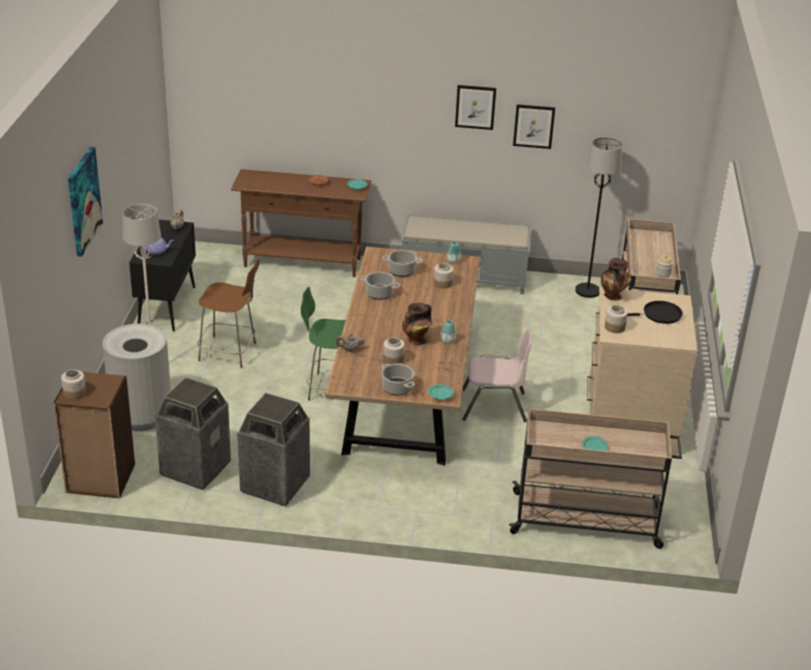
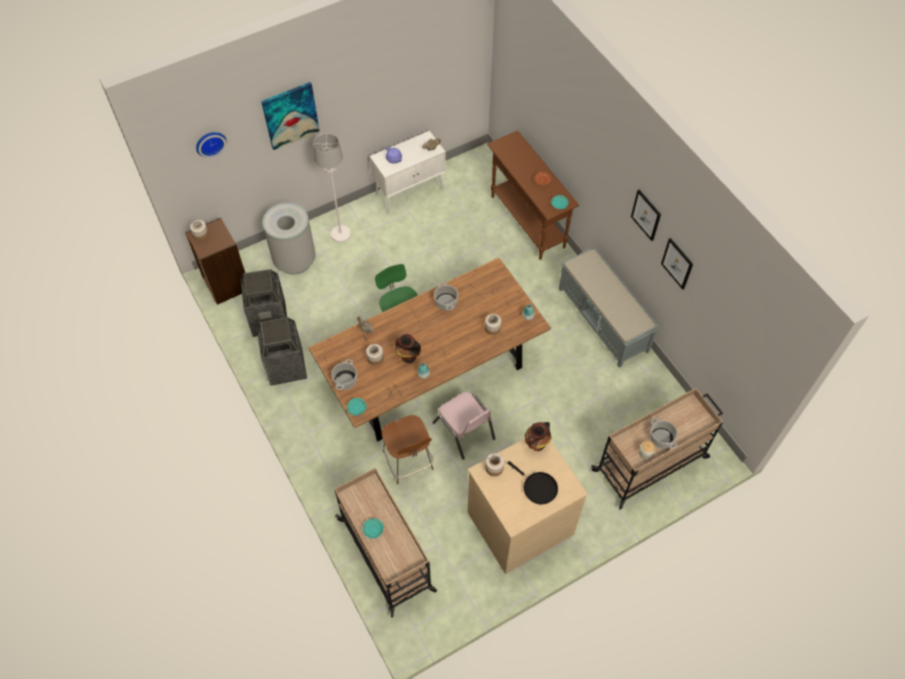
camera: 55 degrees right, 25 degrees up
(44, 250) = (210, 142): none -> wall clock
(167, 307) = (410, 192): black cabinet -> white cabinet
(229, 352) = (392, 256): brown chair -> brown chair (408, 462)
(401, 271) = (486, 296): cooking pot -> cooking pot (661, 438)
(588, 291) = (664, 404): black floor lamp -> none

